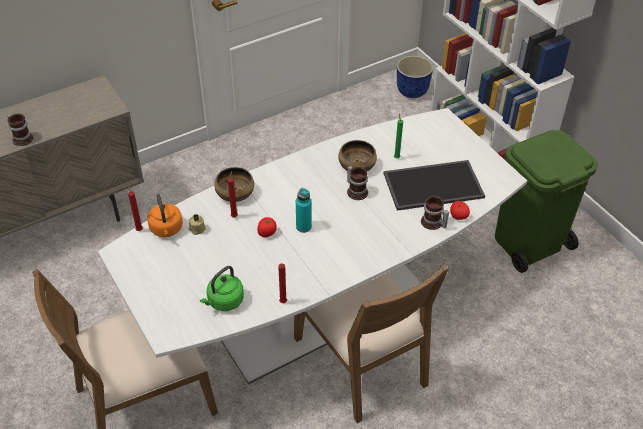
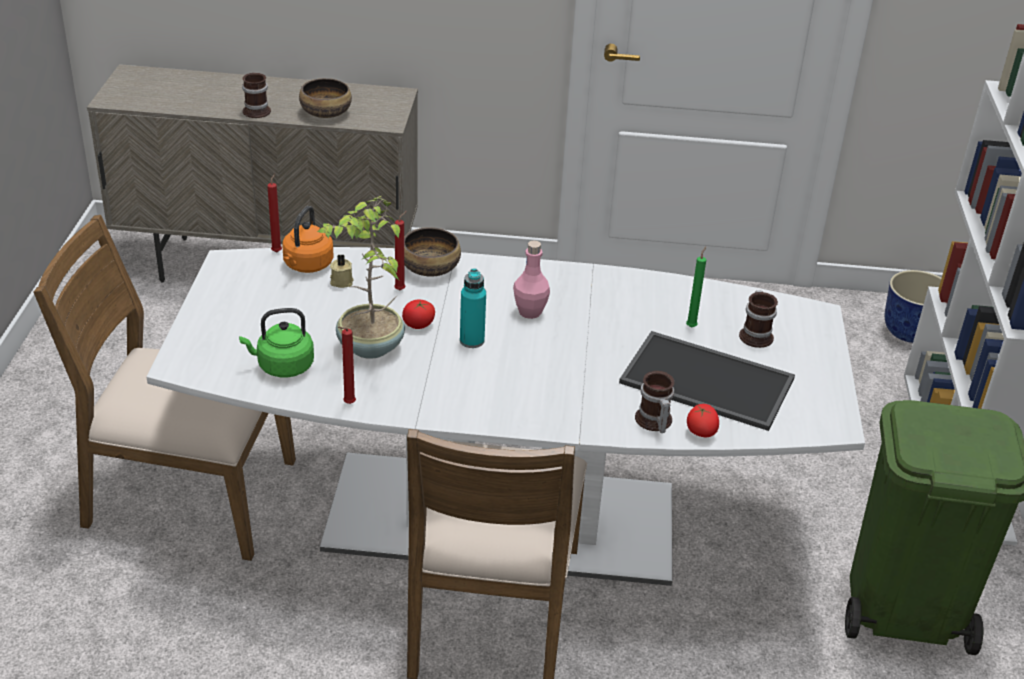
camera: 35 degrees right, 10 degrees down
(257, 262) = (369, 348): none -> potted plant
(314, 192) = (530, 312): none -> pink bottle
(356, 165) = (624, 310): bowl -> bowl (325, 112)
(357, 191) = (590, 336): mug -> mug (757, 335)

